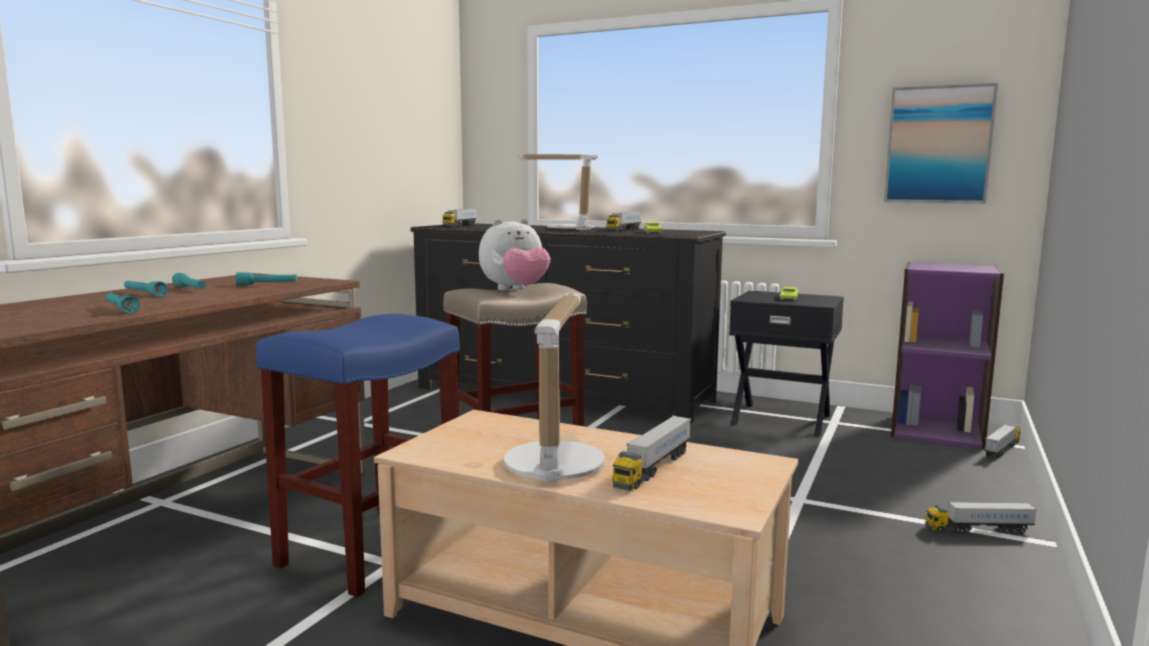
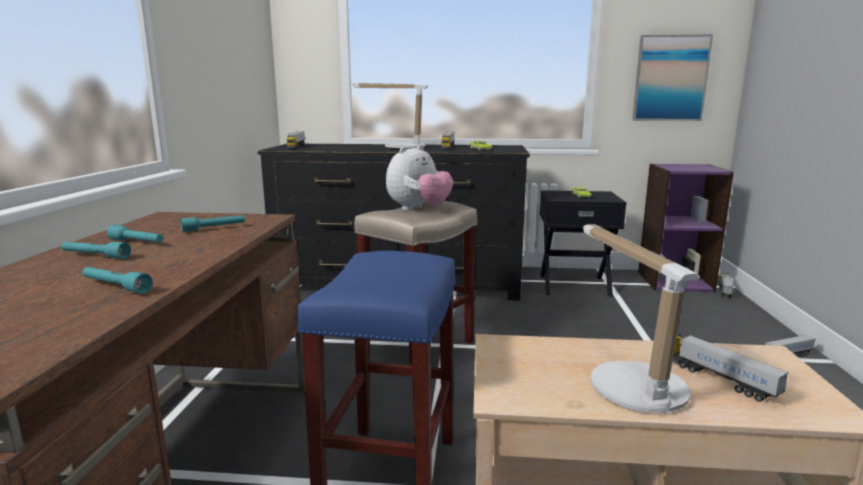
camera: 20 degrees left, 5 degrees up
(653, 468) = (713, 377): toy truck -> toy truck turned 135 degrees clockwise

